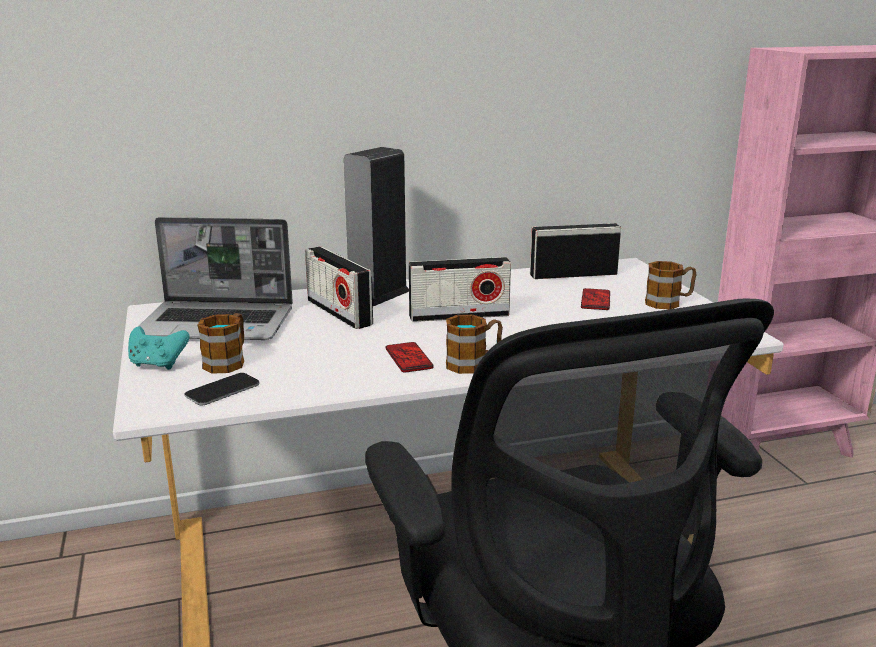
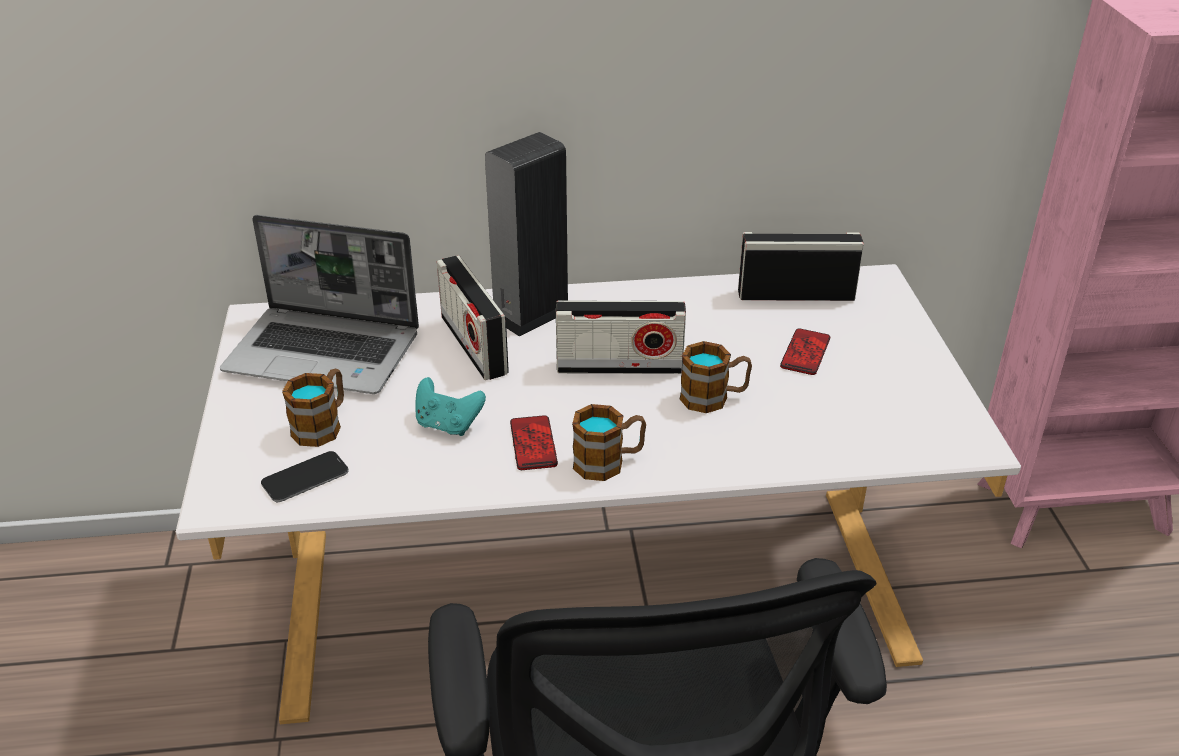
camera: 10 degrees right, 15 degrees up
(158, 364) = (242, 422): turquoise game controller -> turquoise game controller (448, 425)
(669, 302) = (901, 367): mug -> mug (714, 398)

